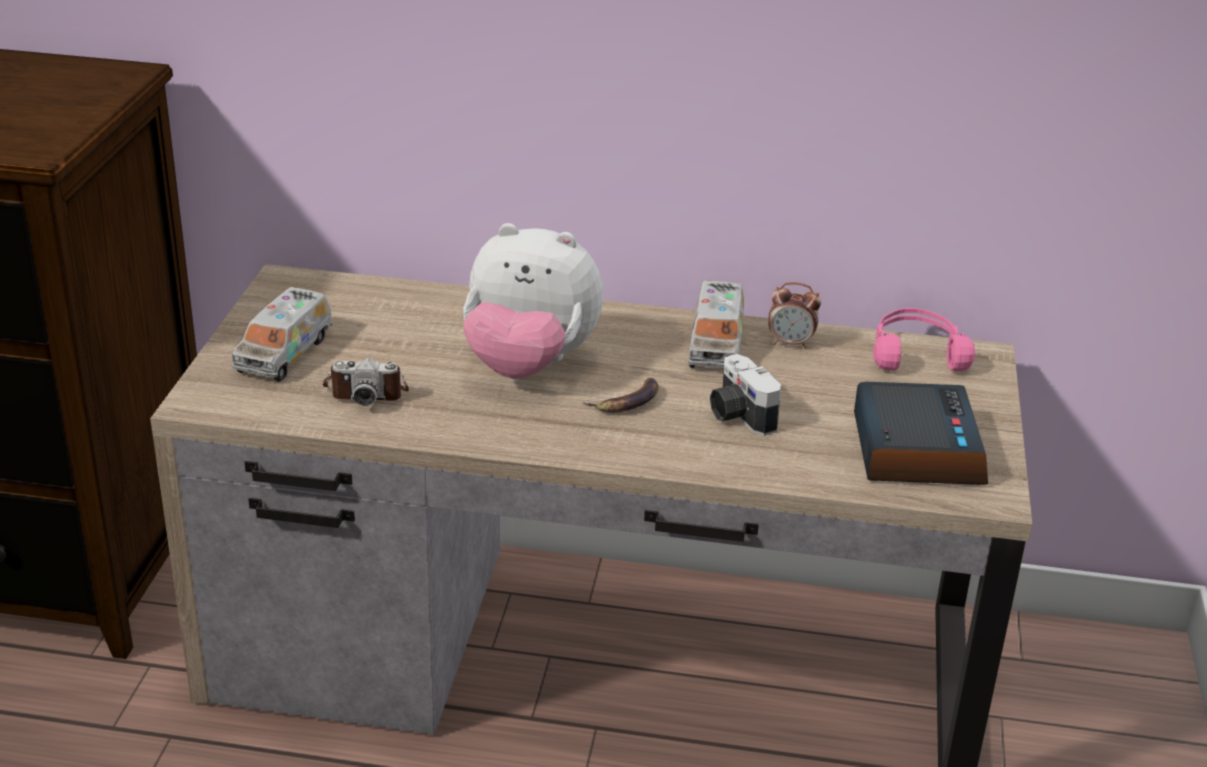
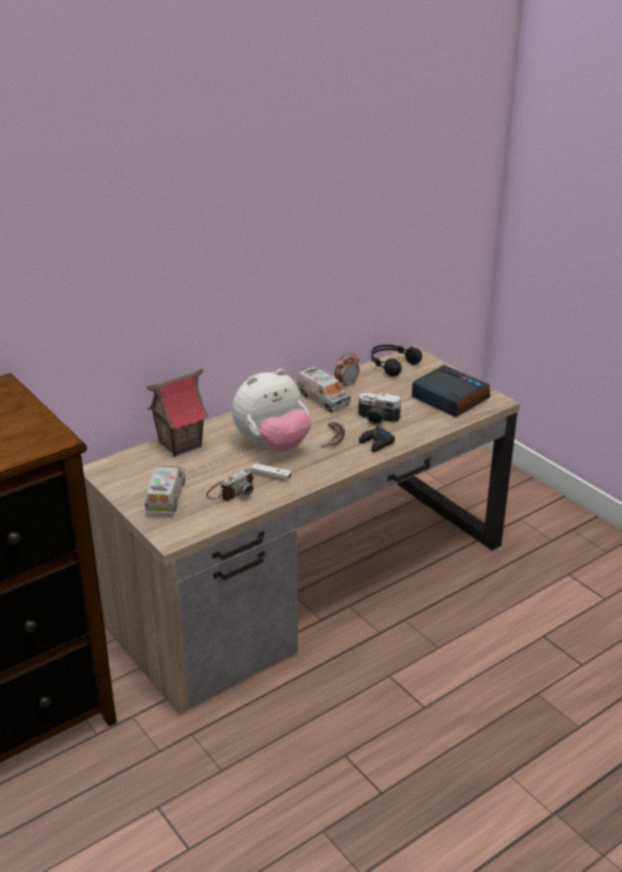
camera: 45 degrees left, 0 degrees up
(284, 353) = (166, 497): toy truck -> toy truck turned 150 degrees counterclockwise
(421, 301) = (180, 444): none -> toy house
(448, 402) = (271, 476): none -> white game controller
(672, 446) = (377, 443): none -> black game controller
(916, 353) = (392, 365): pink headphones -> black headphones

